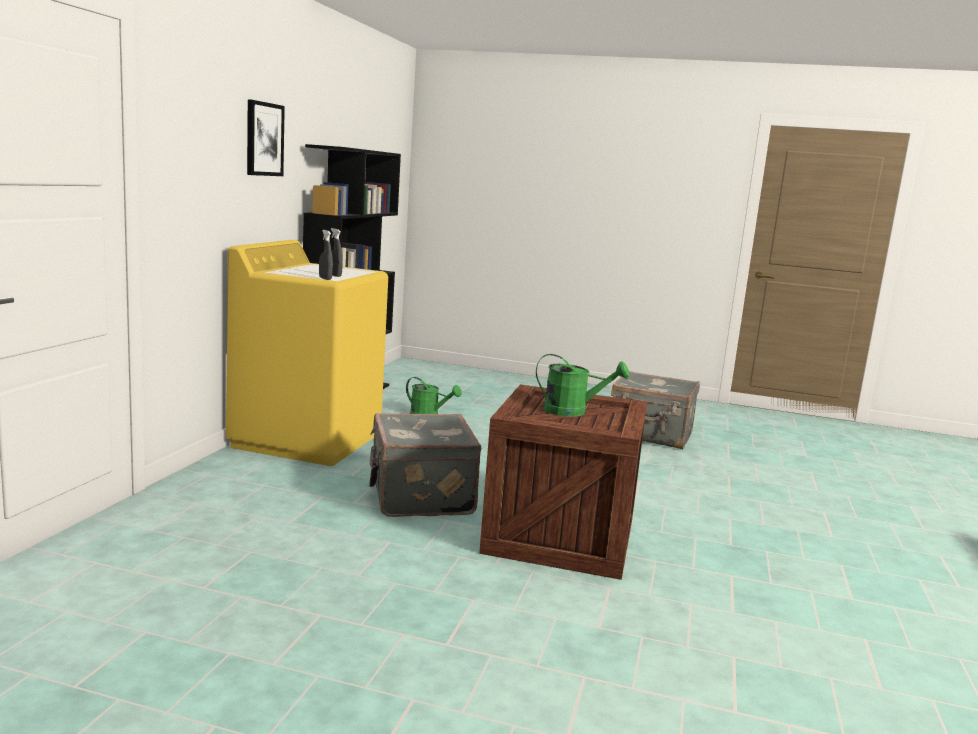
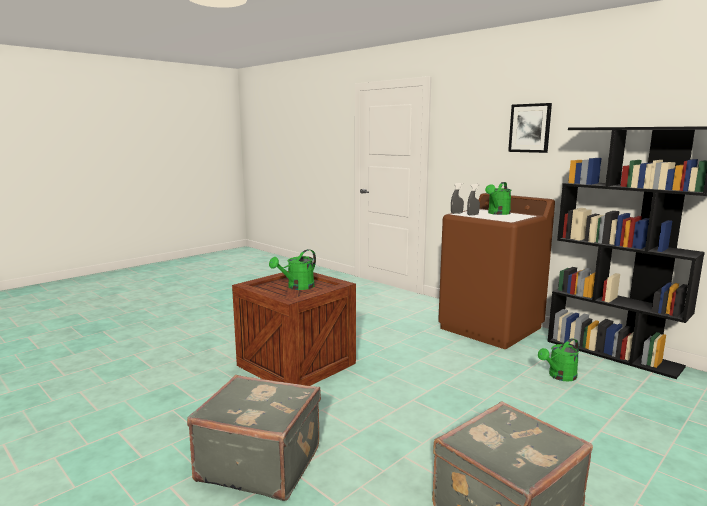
camera: 120 degrees right, 0 degrees up
(307, 440) = (491, 328): yellow washing machine -> brown washing machine
(310, 270) = (497, 213): none -> green watering can
(419, 496) = (380, 341): grey suitcase -> grey suitcase (260, 462)

